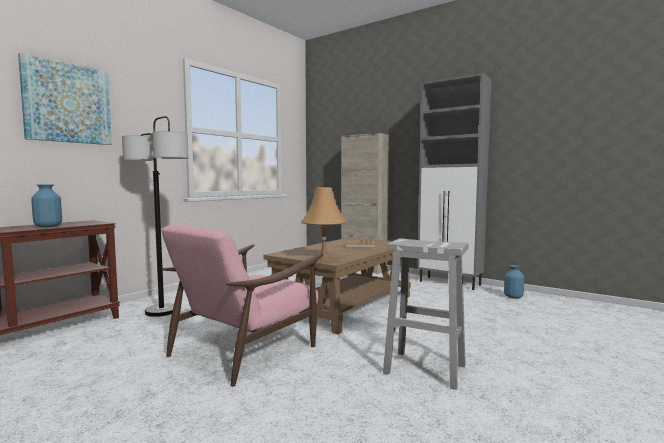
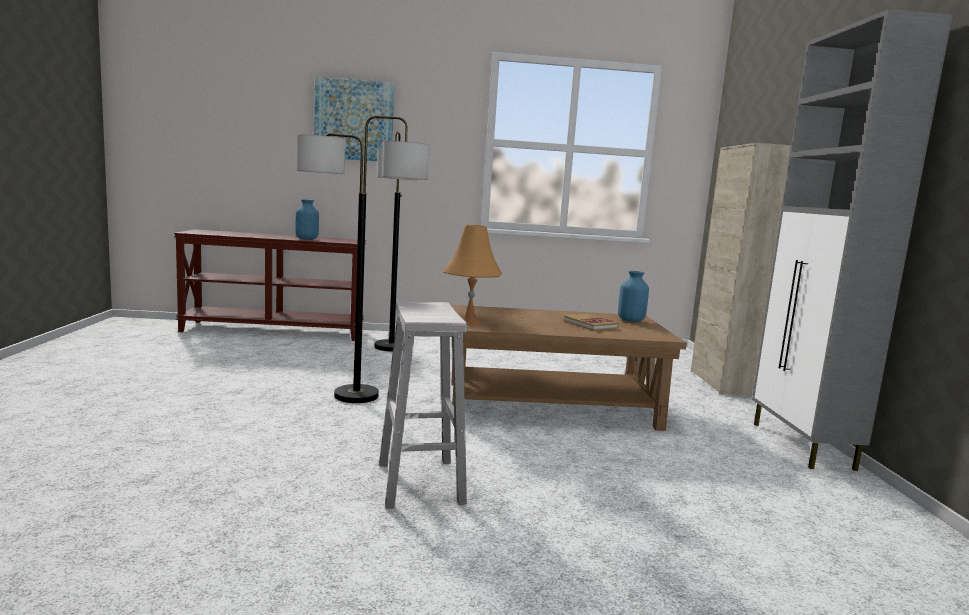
camera: 50 degrees right, 5 degrees up
(245, 349) = (356, 395): pink armchair -> floor lamp
(513, 297) = (852, 507): blue vase -> blue vase (631, 320)

